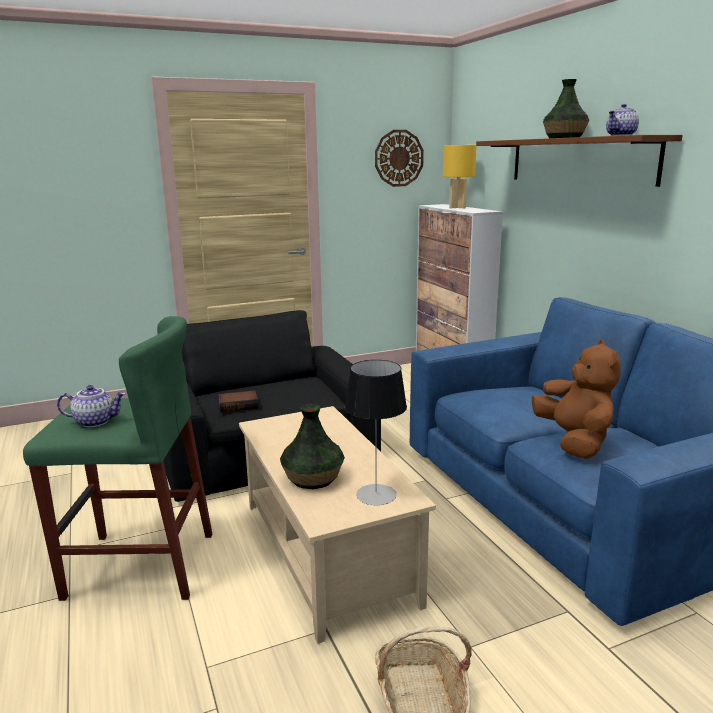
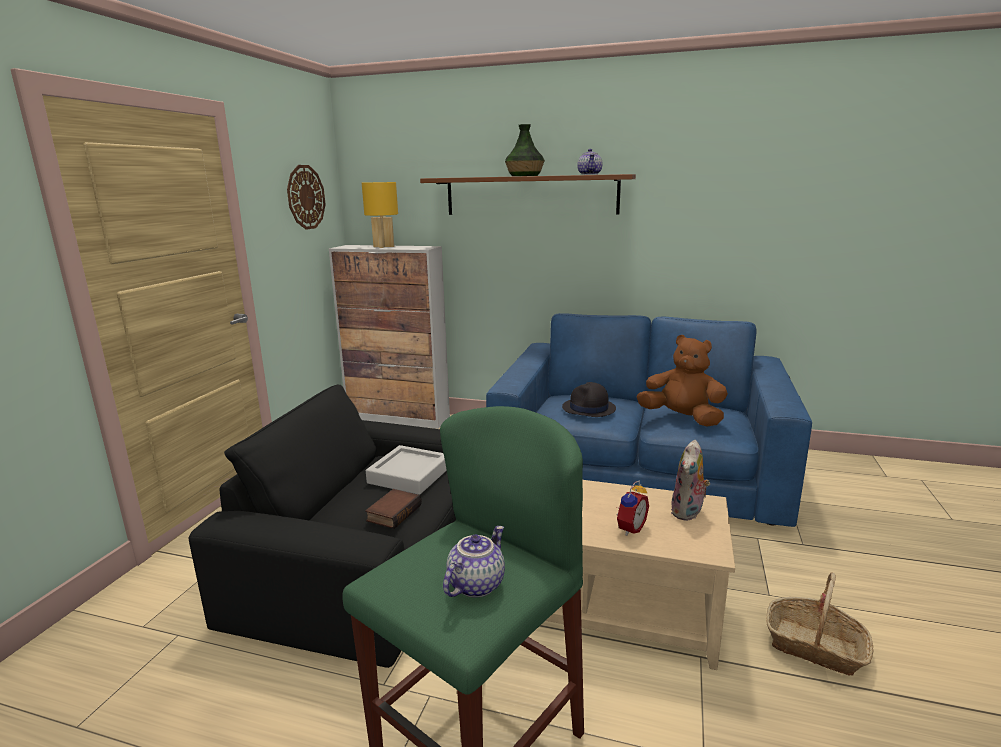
camera: 50 degrees left, 0 degrees up
(291, 391) = (409, 475): none -> grey tray
(313, 478) = (629, 528): vase -> alarm clock
(376, 495) = (688, 513): table lamp -> plush toy
(504, 400) = (589, 409): none -> black hat

